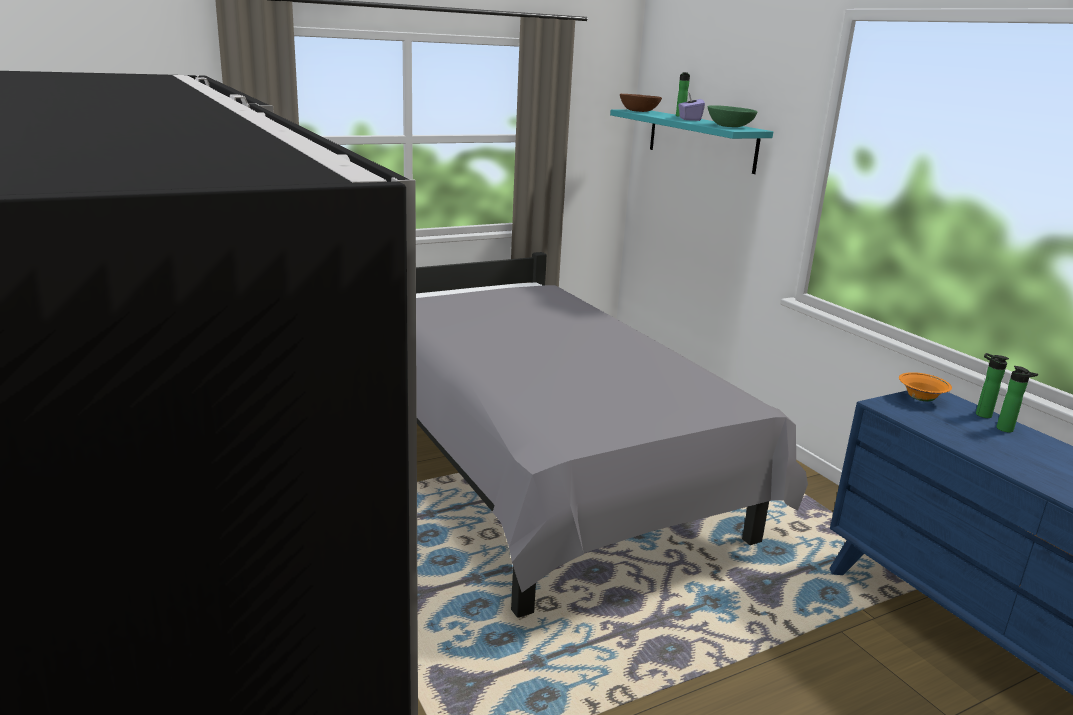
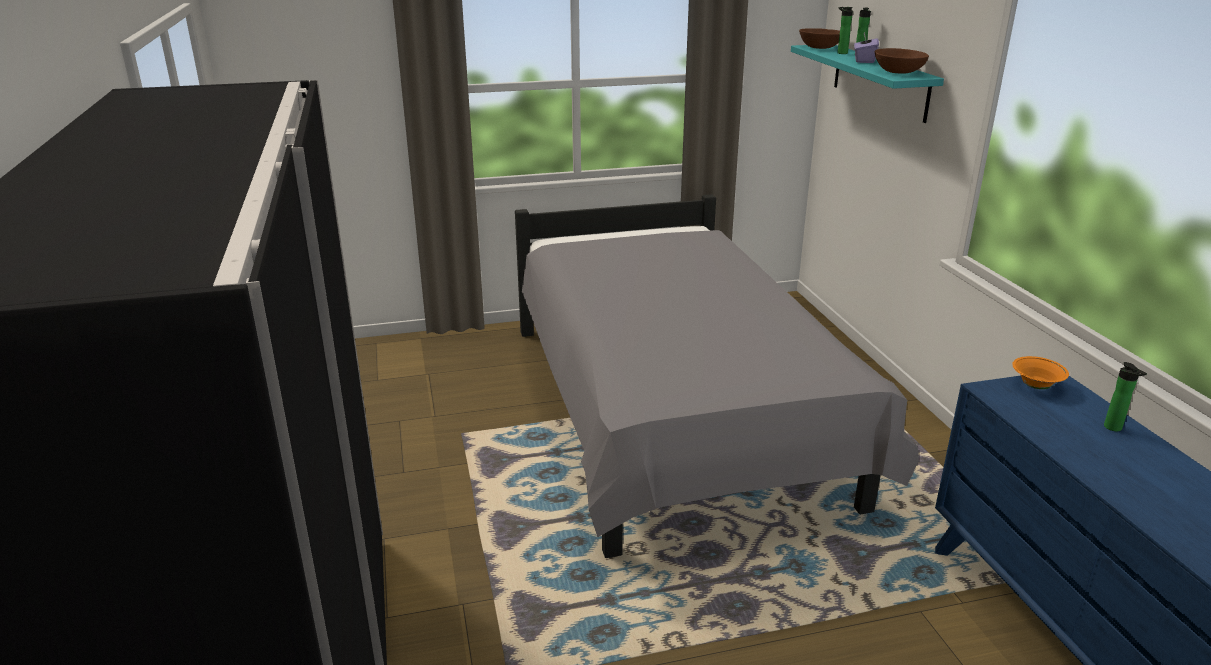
camera: 15 degrees right, 5 degrees up
(729, 126) = (897, 72): green bowl -> brown bowl
(980, 414) = (1095, 408): bottle -> bottle (841, 53)

